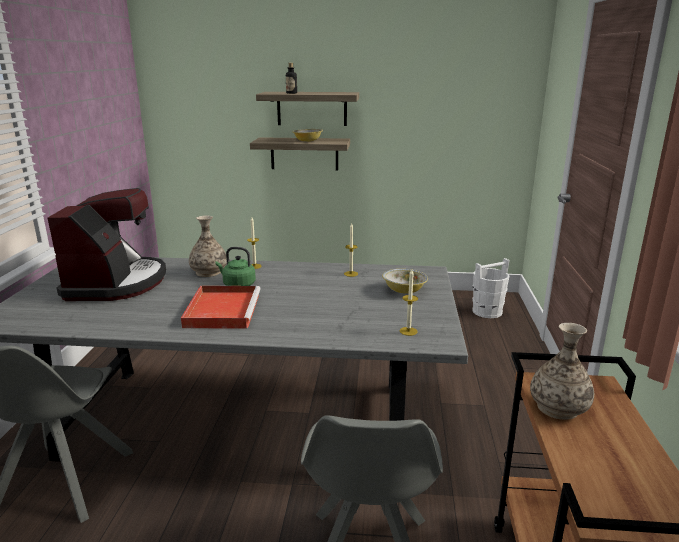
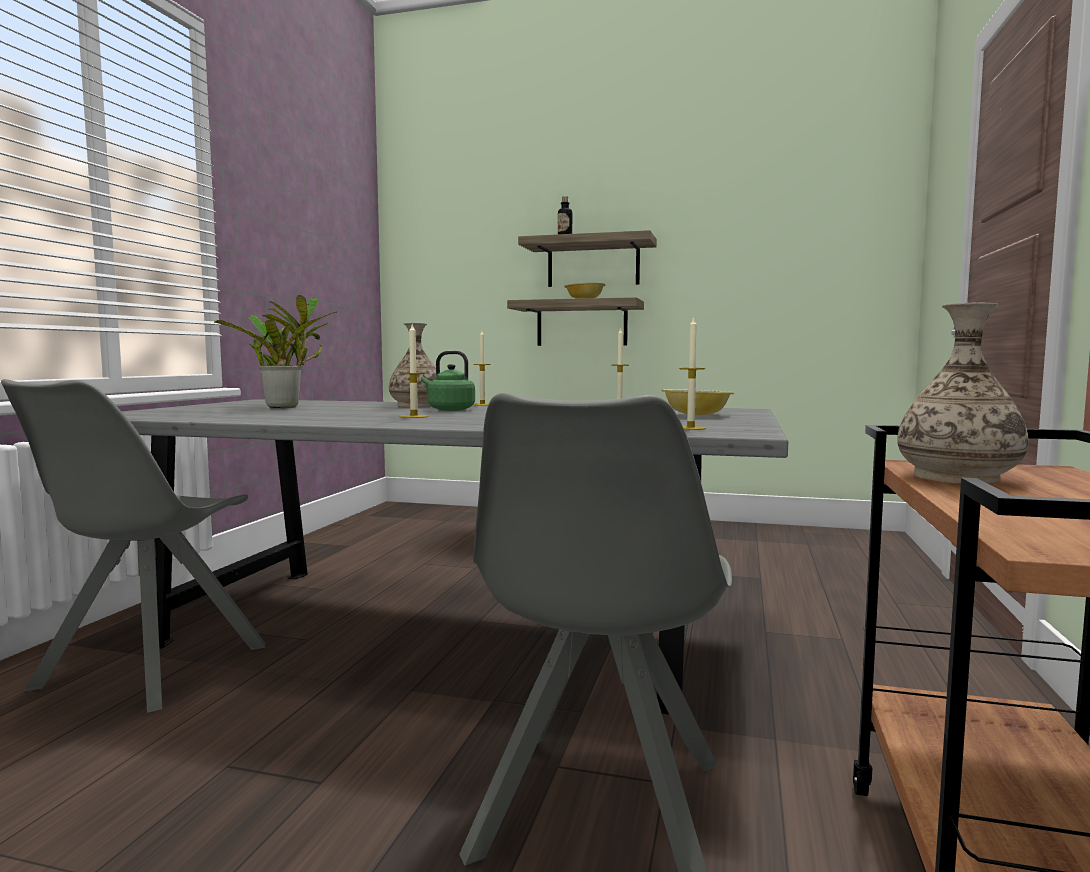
camera: 10 degrees right, 15 degrees down
(116, 283) = (287, 407): coffee machine -> potted plant
(222, 309) = (414, 416): red tray -> candle
(487, 311) = (853, 547): white bucket -> none

